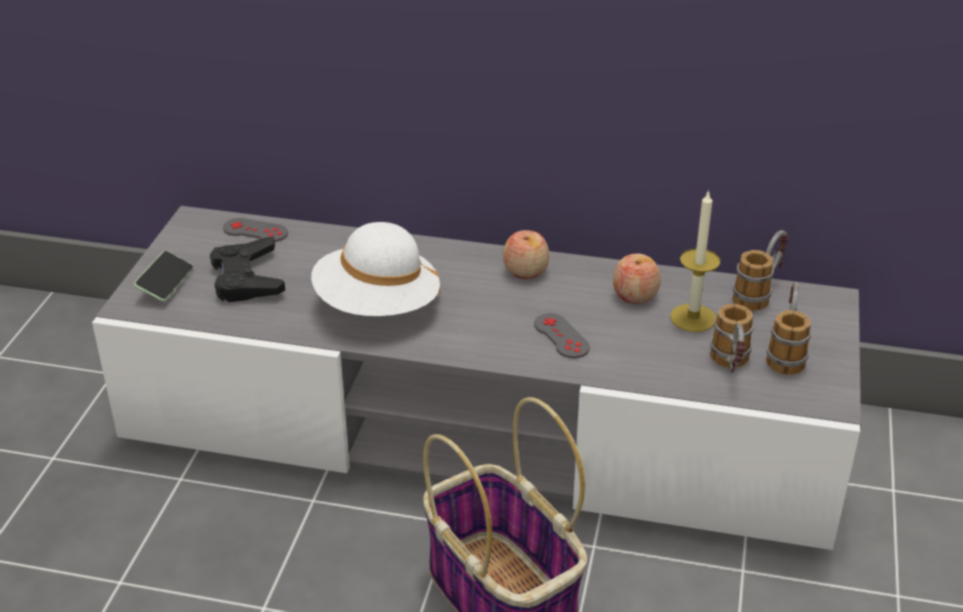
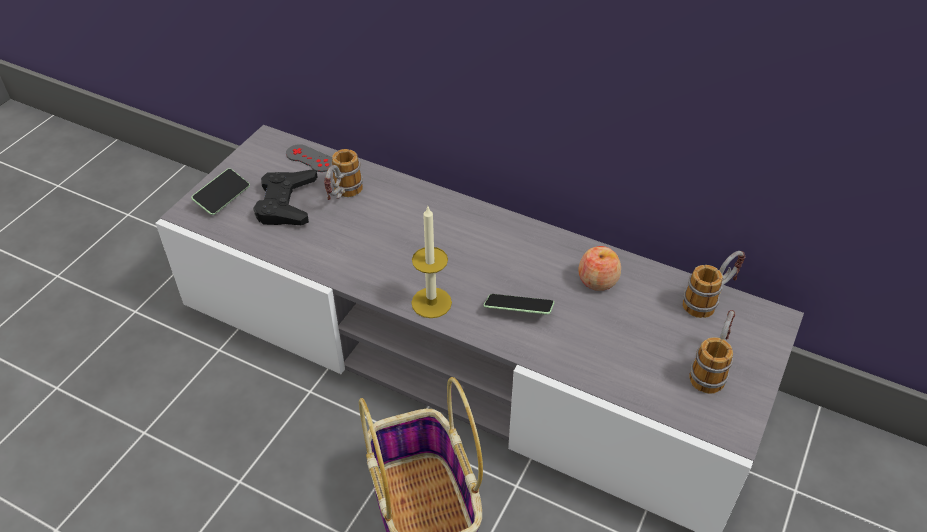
camera: 15 degrees right, 10 degrees up
(377, 306) = (377, 250): white hat -> none
(525, 270) = (513, 237): apple -> none
(561, 336) = (518, 310): grey game controller -> phone
(693, 318) = (640, 314): candle -> candle (431, 302)
(731, 368) = (655, 374): mug -> mug (342, 196)

